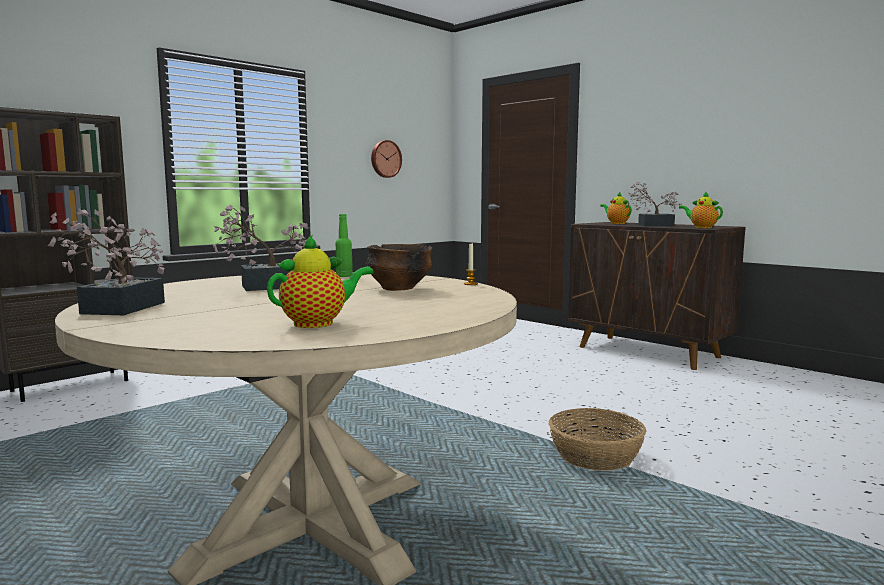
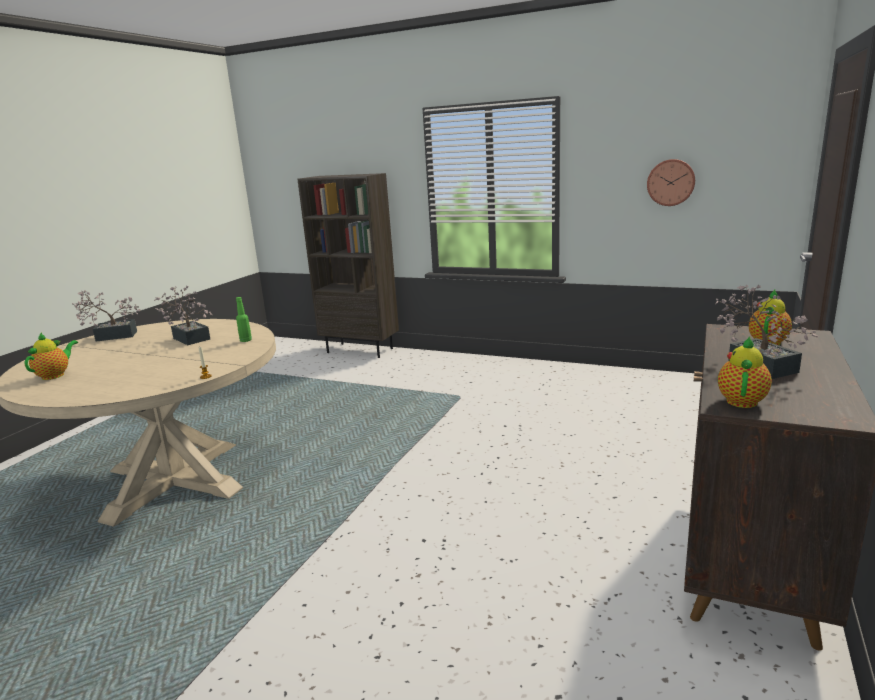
camera: 70 degrees right, 10 degrees up
(318, 323) = (55, 375): teapot -> teapot turned 105 degrees counterclockwise
(398, 288) = (181, 364): bowl -> none
(596, 456) = (300, 568): basket -> none

